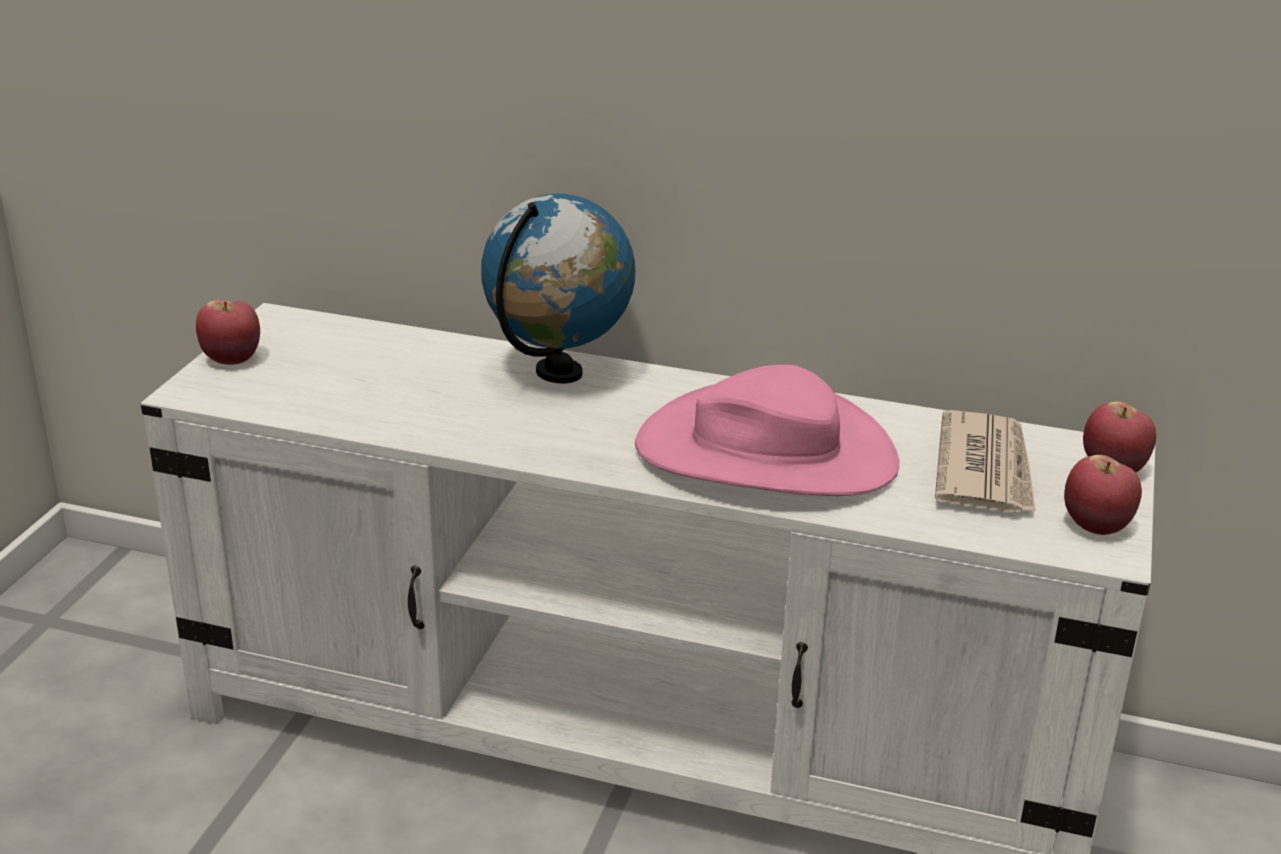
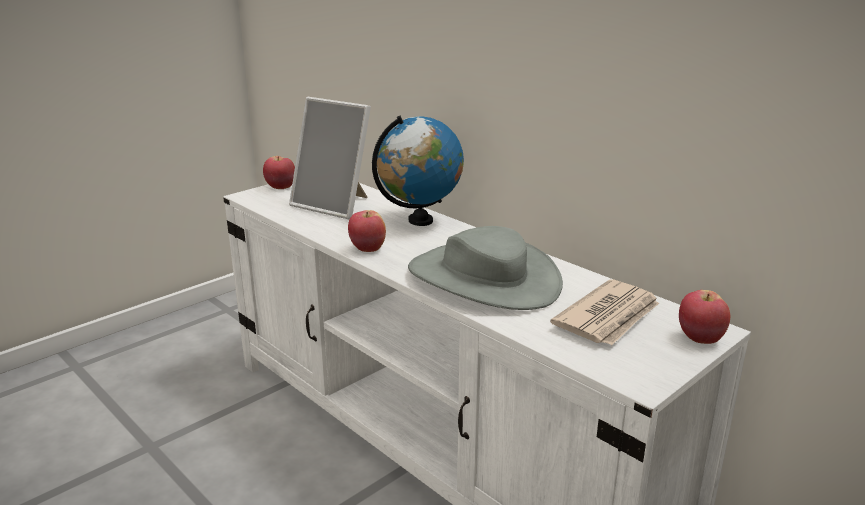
camera: 30 degrees right, 5 degrees down
(381, 375) = (335, 205): none -> picture frame
(766, 453) = (483, 278): pink hat -> grey hat
(1096, 526) = (649, 366): apple -> apple (367, 248)

